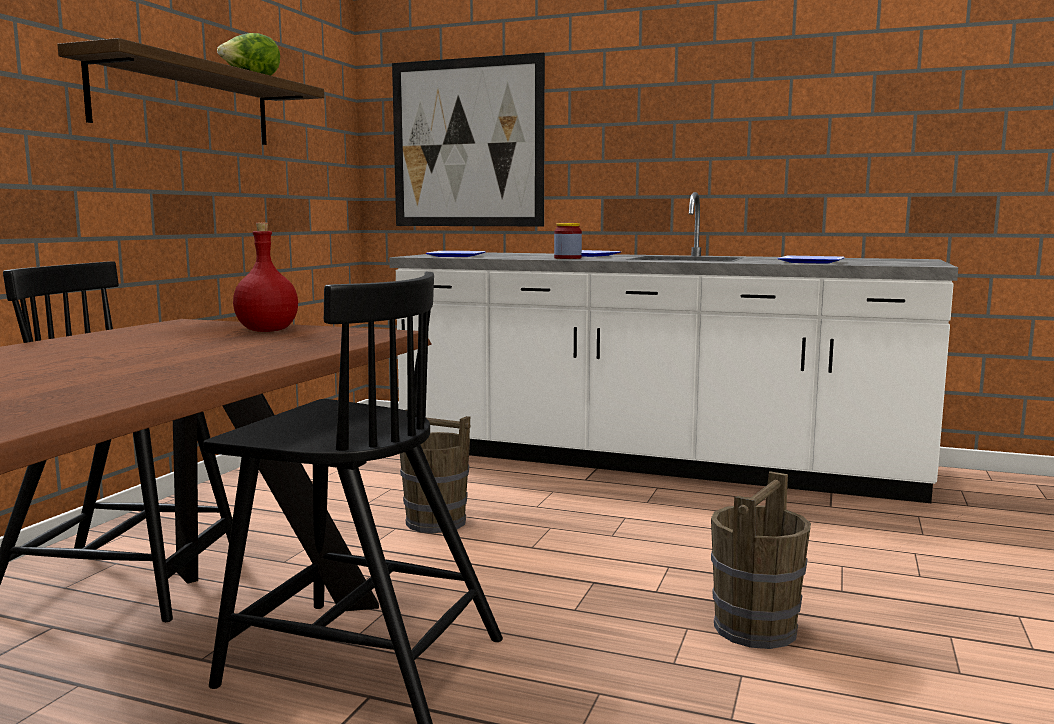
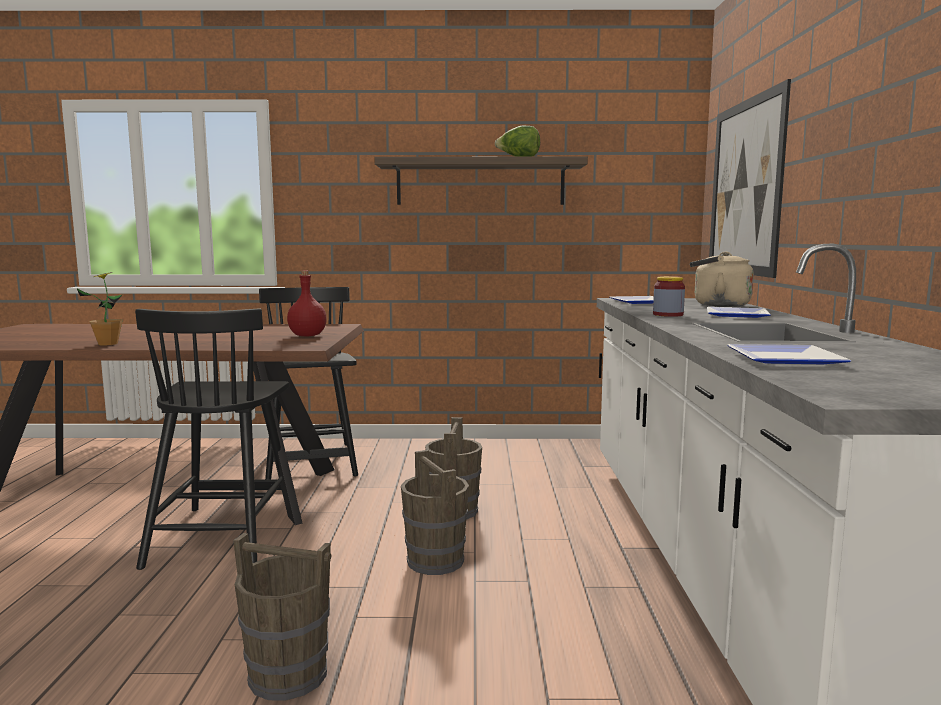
camera: 70 degrees right, 0 degrees up
(111, 389) = (108, 344): none -> potted plant
(510, 254) = (717, 305): none -> beige kettle
(556, 545) = (435, 560): none -> brown bucket

